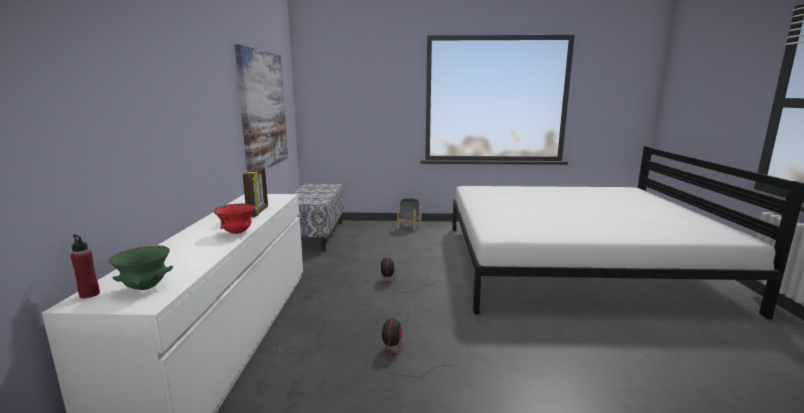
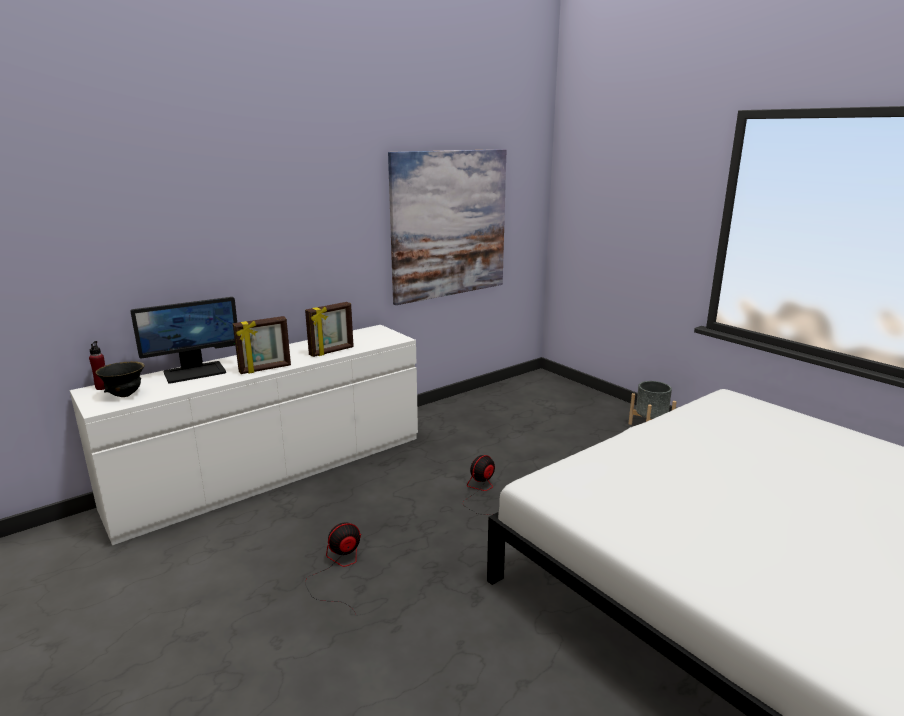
camera: 50 degrees right, 5 degrees up
(146, 287) = (125, 395): green bowl -> black bowl
(171, 253) = (195, 372): none -> monitor
(237, 233) = (265, 369): red bowl -> picture frame
(315, 235) = (517, 393): bench -> none

